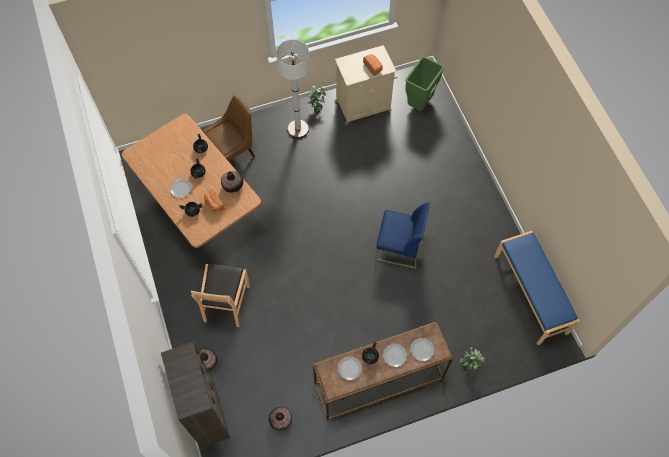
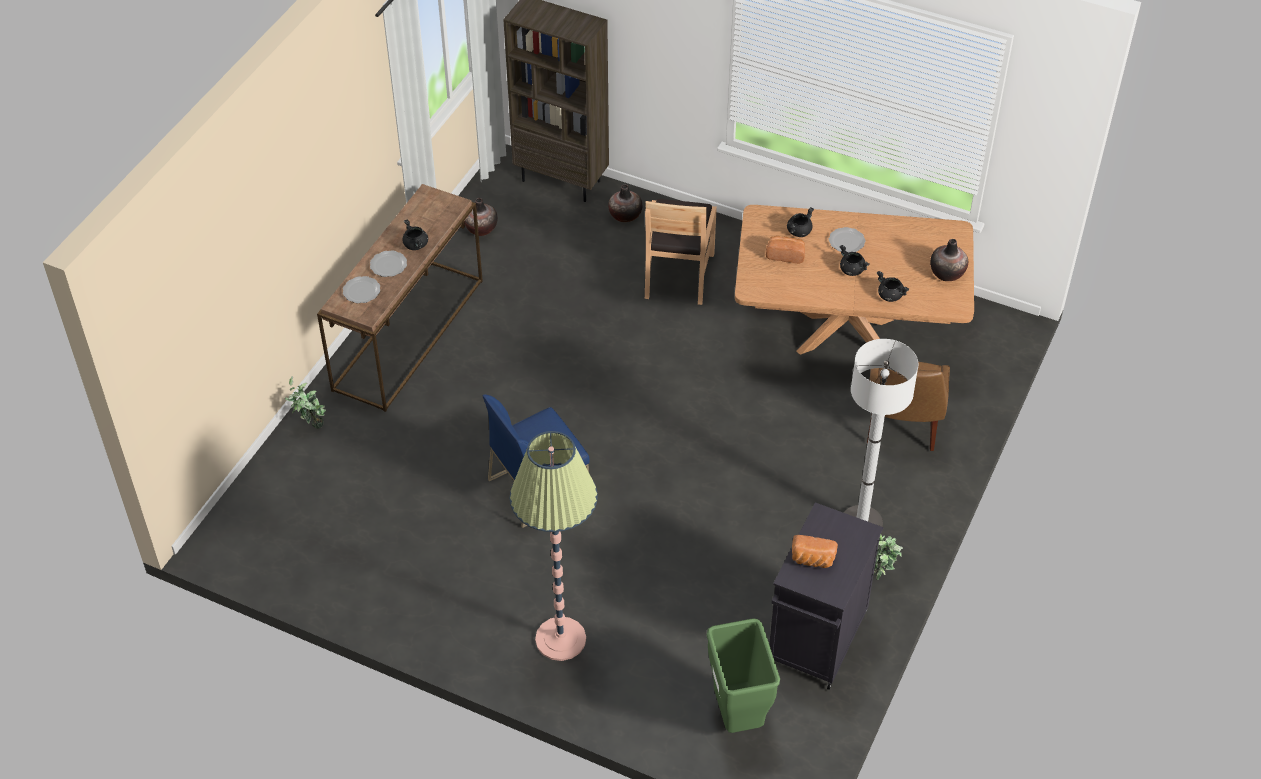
camera: 135 degrees right, 15 degrees down
(226, 303) = (678, 275): brown chair -> brown chair turned 135 degrees counterclockwise
(233, 186) = (792, 288): vase -> vase (947, 273)
(349, 368) = (428, 221): plate -> none
(364, 105) = (816, 640): beige cabinet -> black cabinet
(453, 178) = (560, 639): none -> floor lamp
(531, 294) = (297, 568): blue bench -> none

